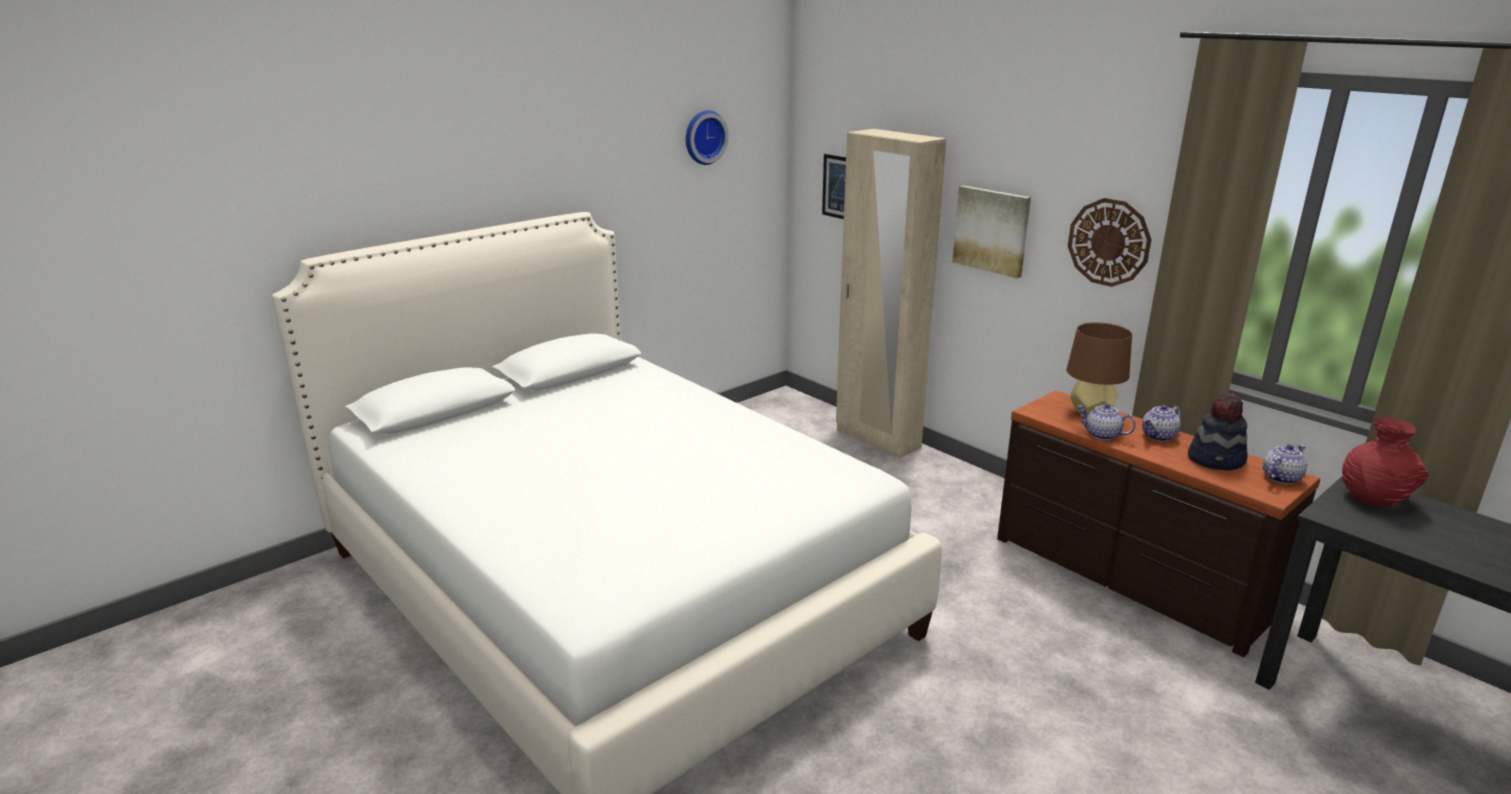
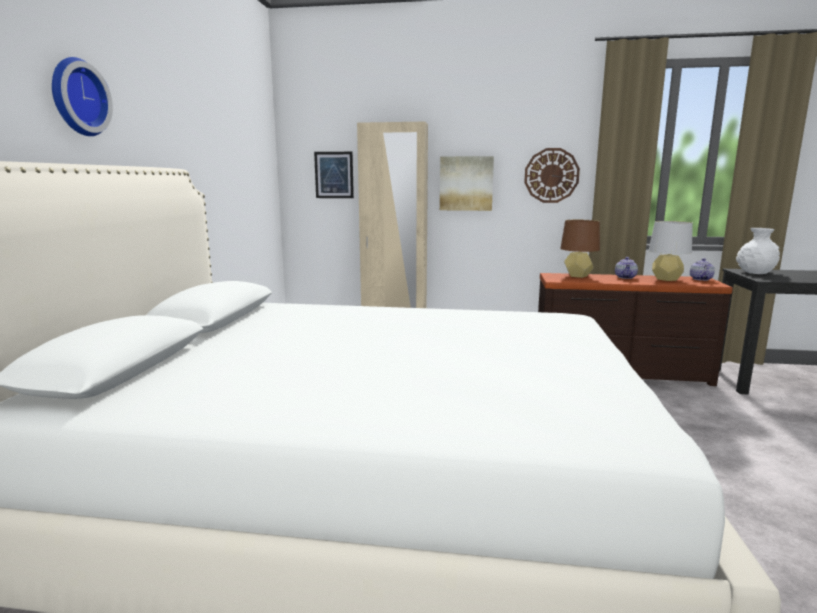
camera: 40 degrees left, 10 degrees down
(703, 137) = (238, 127): wall clock -> wall clock (76, 97)
(1102, 435) = (606, 281): teapot -> none
(1216, 460) = (666, 279): hat -> grey table lamp
(1374, 497) = (755, 272): red vase -> white vase

